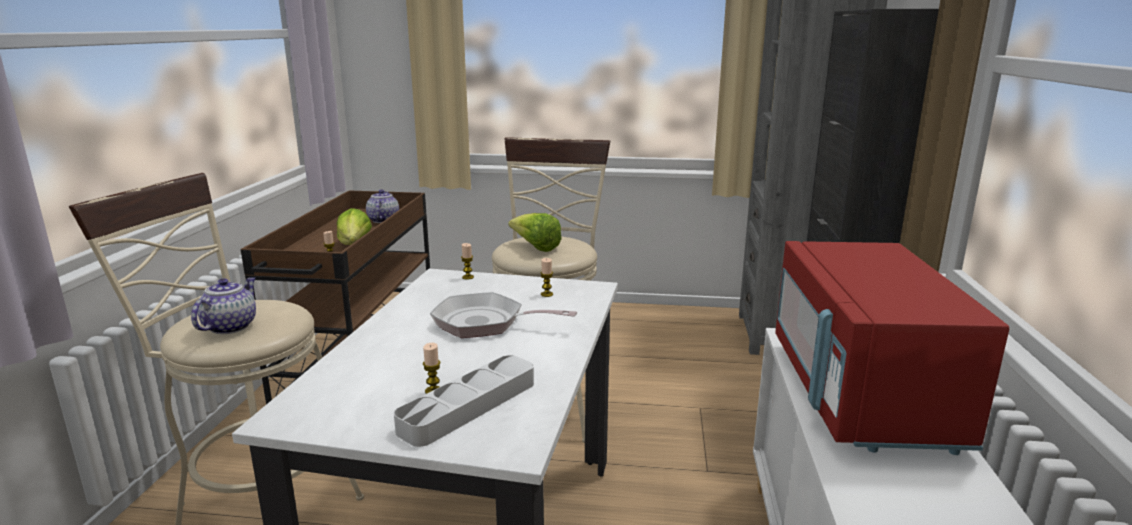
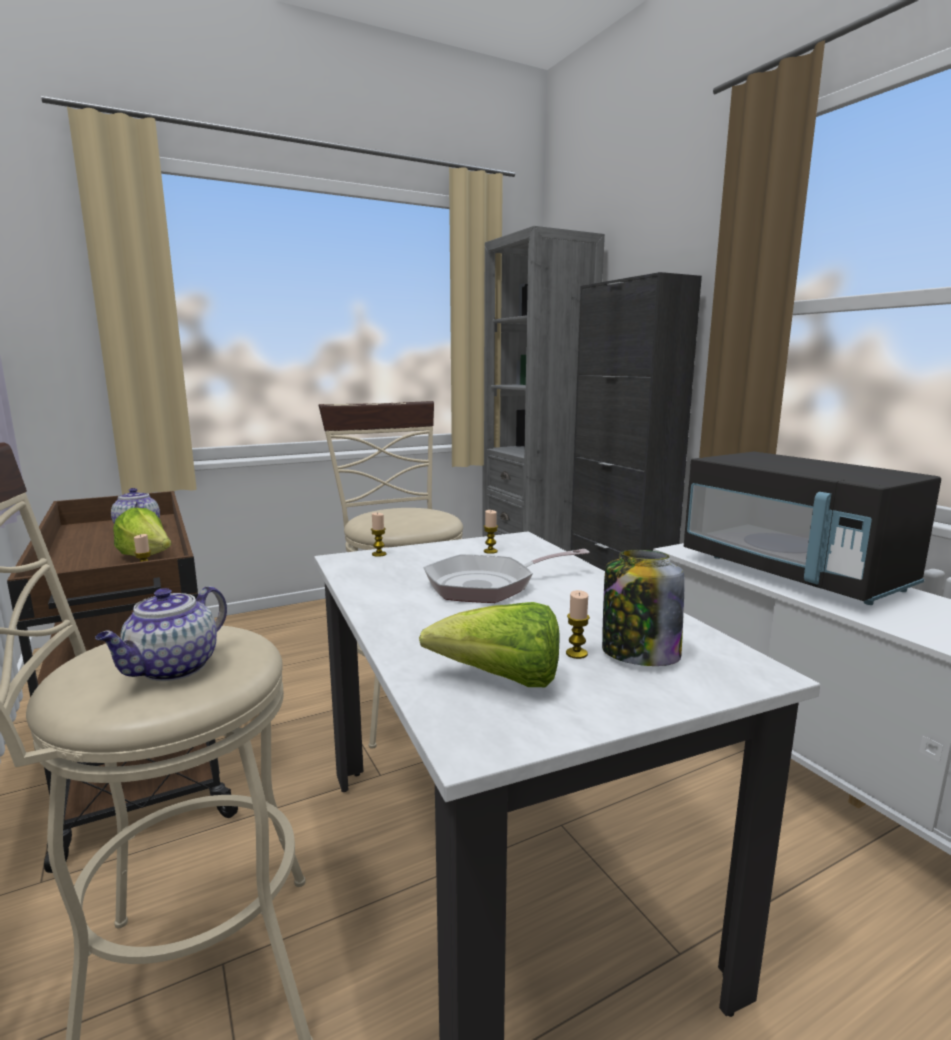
camera: 35 degrees left, 5 degrees down
(230, 326) = (172, 669): teapot -> teapot turned 135 degrees counterclockwise
(469, 406) = (638, 654): grey tray -> jar
(535, 247) = (401, 518): lettuce -> lettuce (501, 680)
(860, 394) = (792, 573): red microwave -> black microwave

